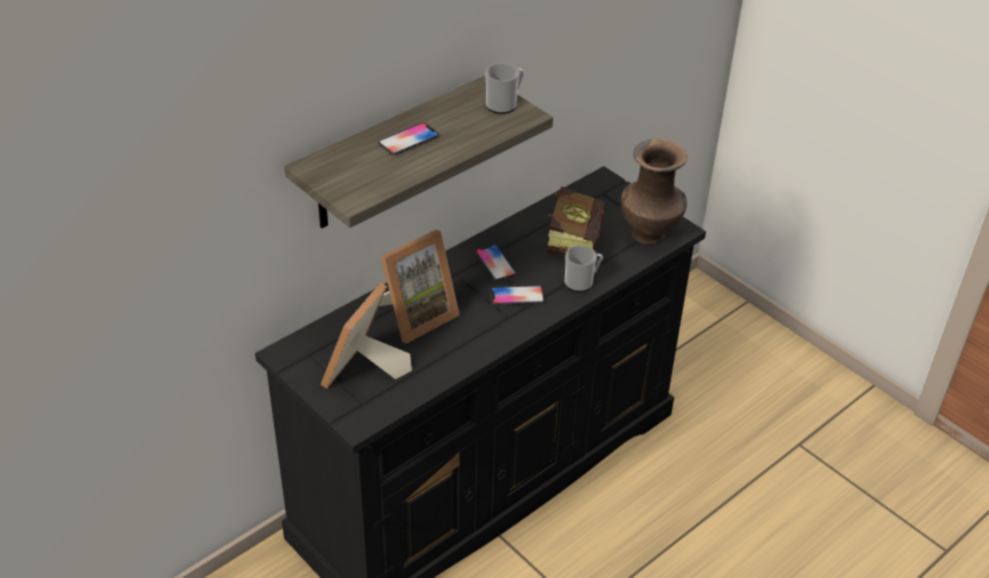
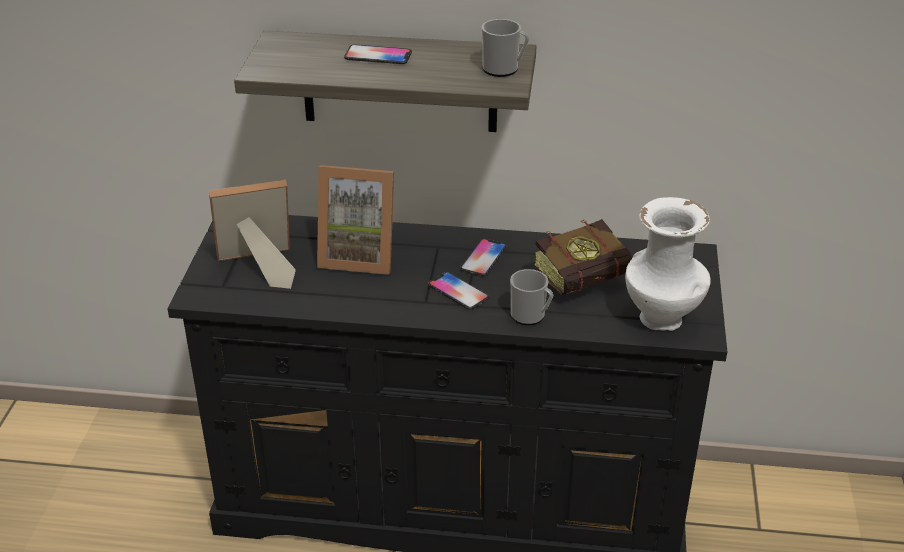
camera: 50 degrees right, 5 degrees down
(650, 234) = (662, 320): brown vase -> white vase

